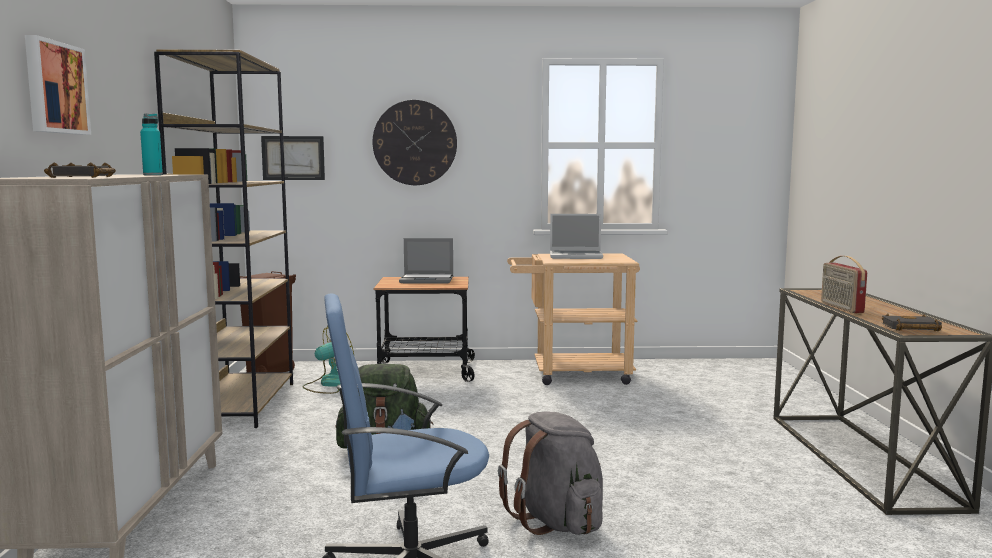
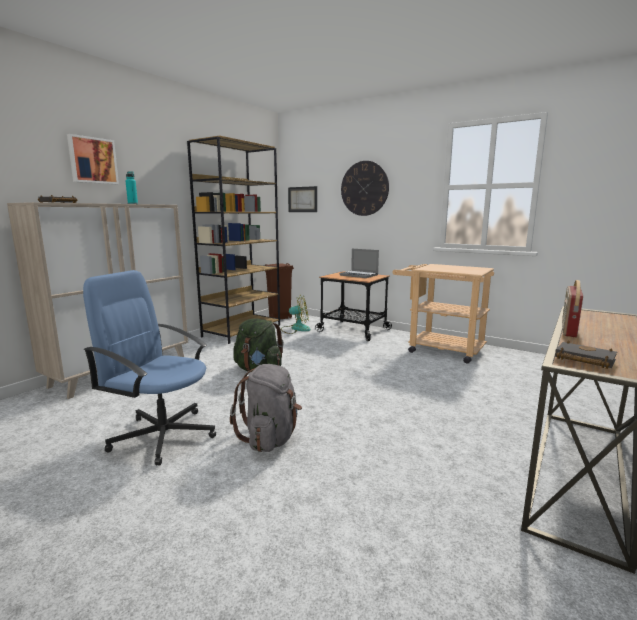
camera: 35 degrees right, 5 degrees up
(576, 256) = (449, 267): laptop -> none

